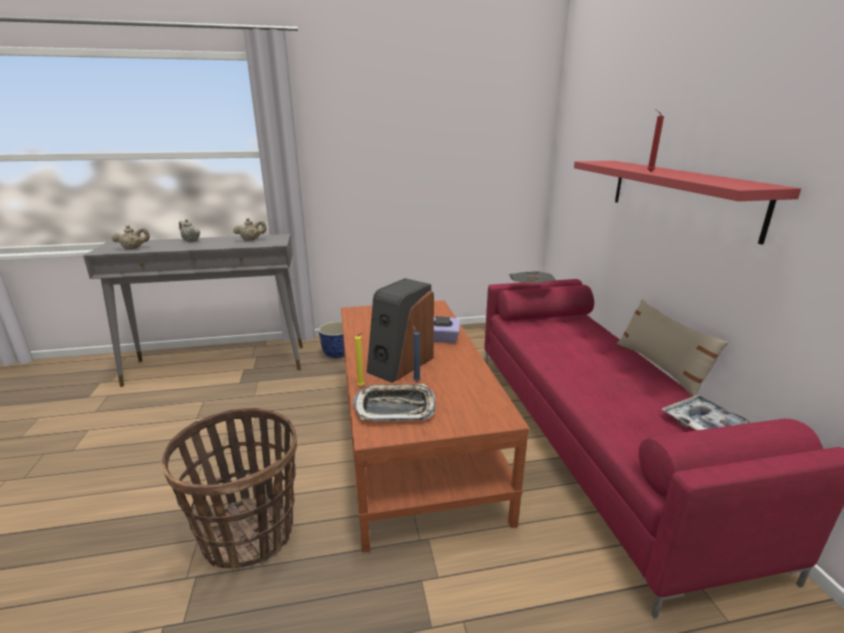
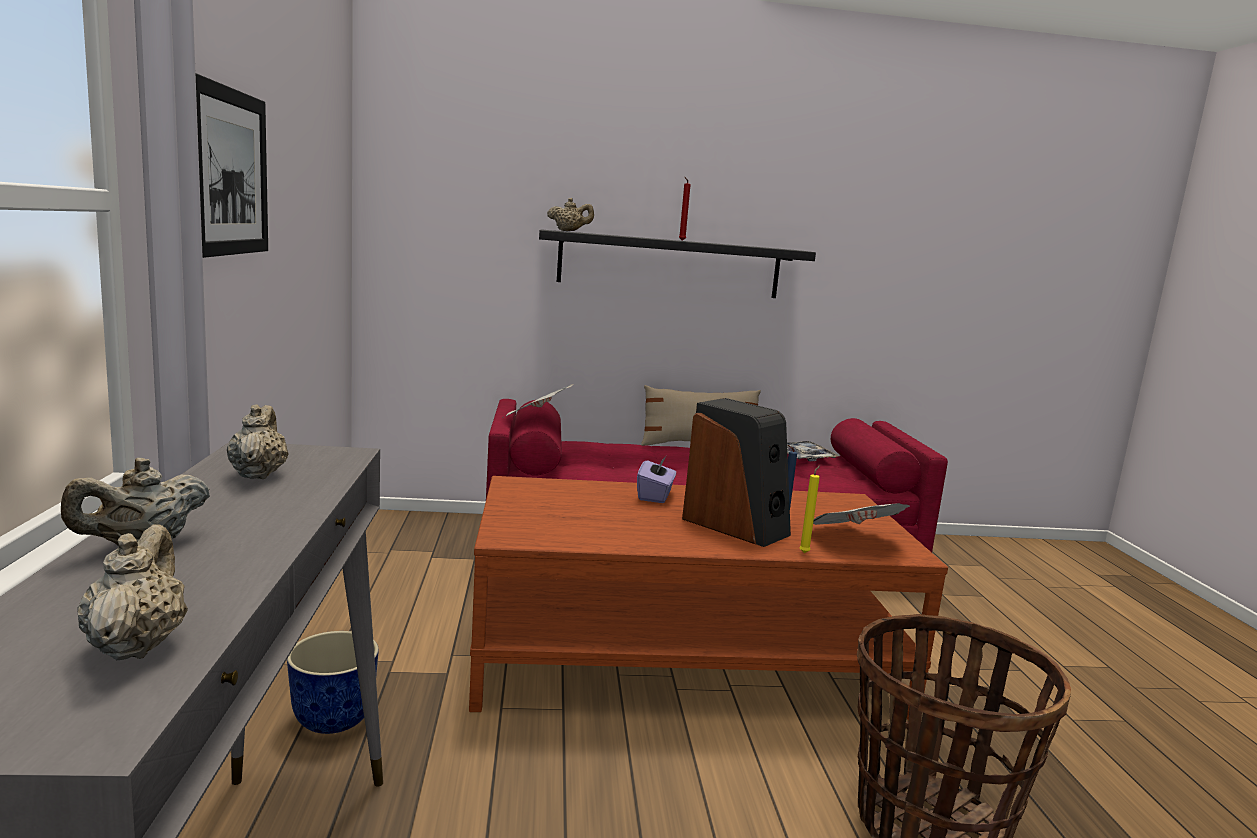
camera: 85 degrees left, 10 degrees down
(361, 139) = (228, 172): none -> picture
(395, 407) = (852, 539): tray -> newspaper
(602, 162) = (569, 231): none -> beige teapot
(679, 195) = (669, 265): red shelf -> black shelf

